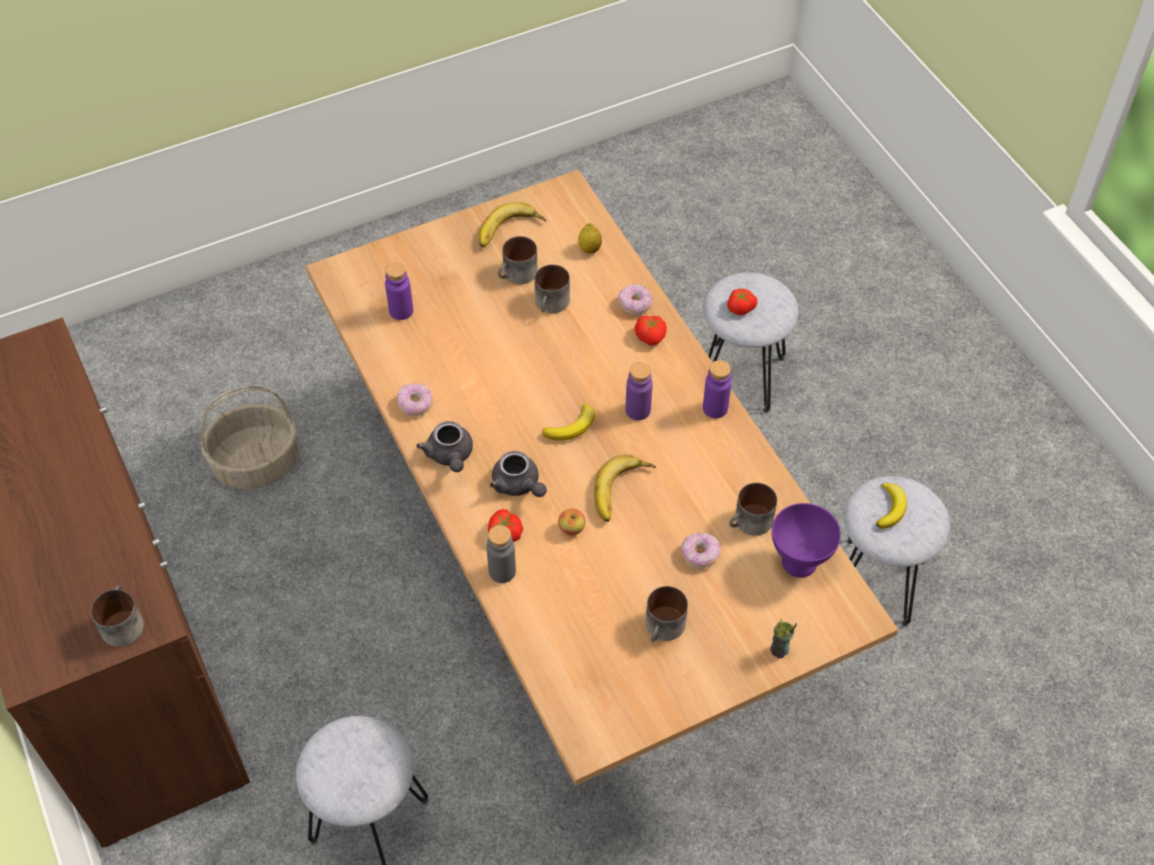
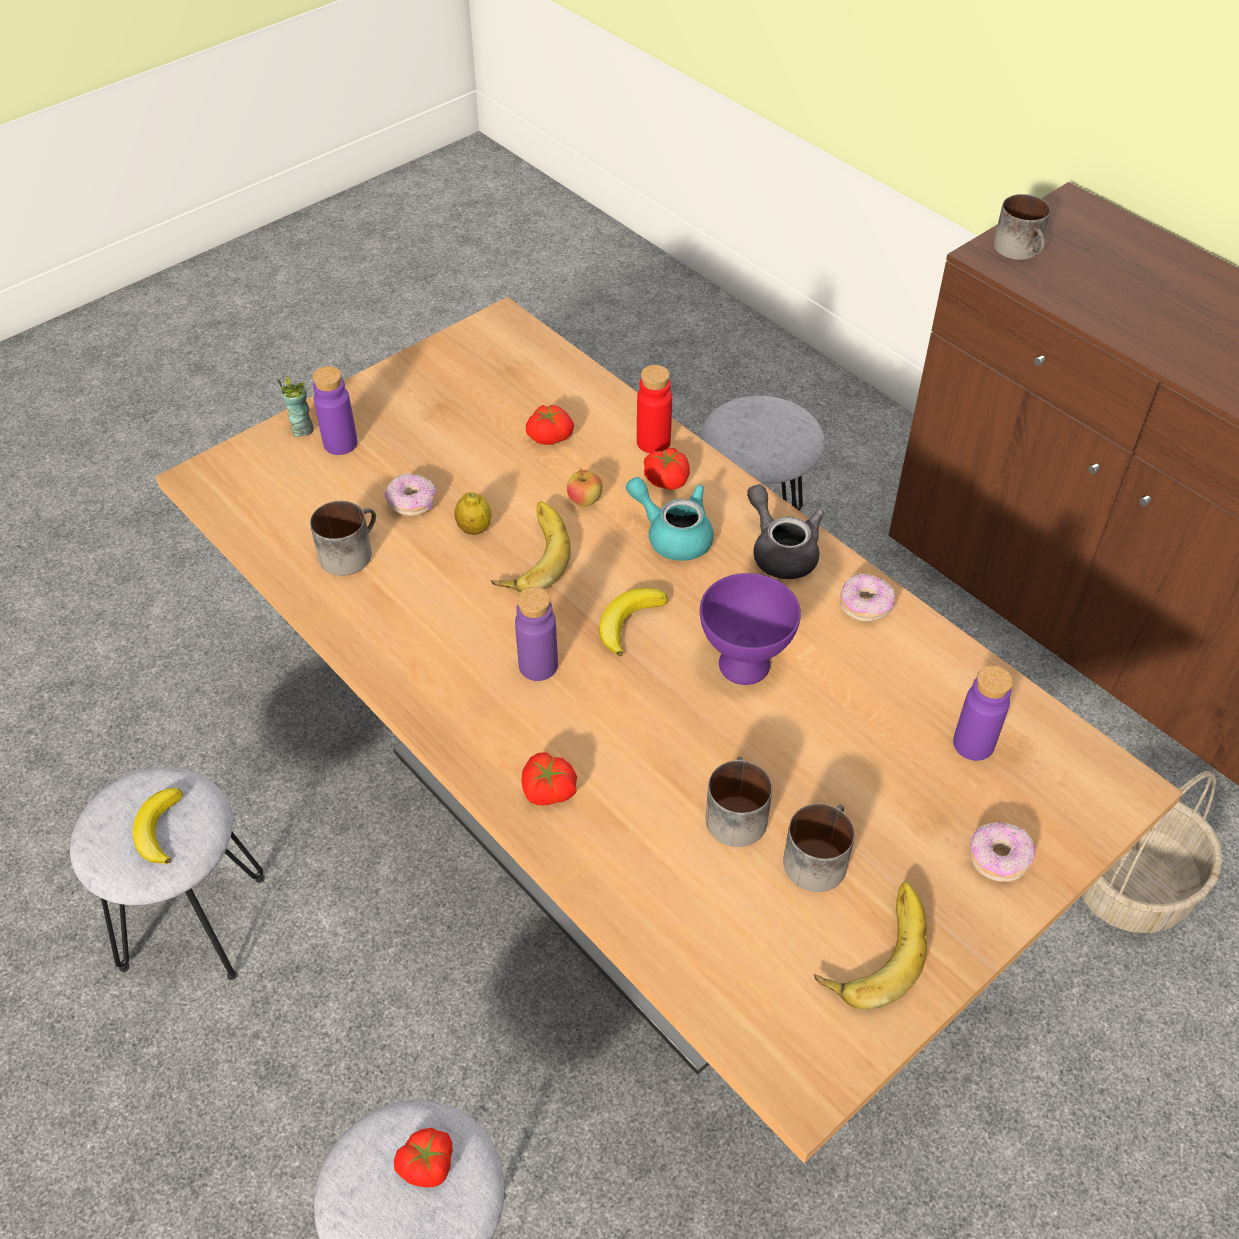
camera: 165 degrees right, 5 degrees down
(502, 571) = (653, 442): grey bottle -> red bottle
(518, 485) = (672, 535): grey teapot -> turquoise teapot
(581, 597) = (549, 435): none -> tomato
(589, 249) = (708, 944): lemon -> lemon (474, 529)
(635, 305) = (590, 844): donut -> donut (998, 859)
(664, 628) = (442, 425): mug -> none
(715, 408) = (420, 693): purple bottle -> purple bottle (340, 443)
(798, 562) = (283, 519): purple bowl -> purple bowl (746, 665)

